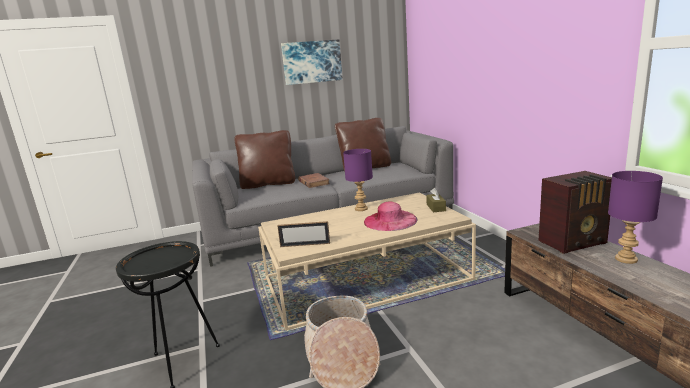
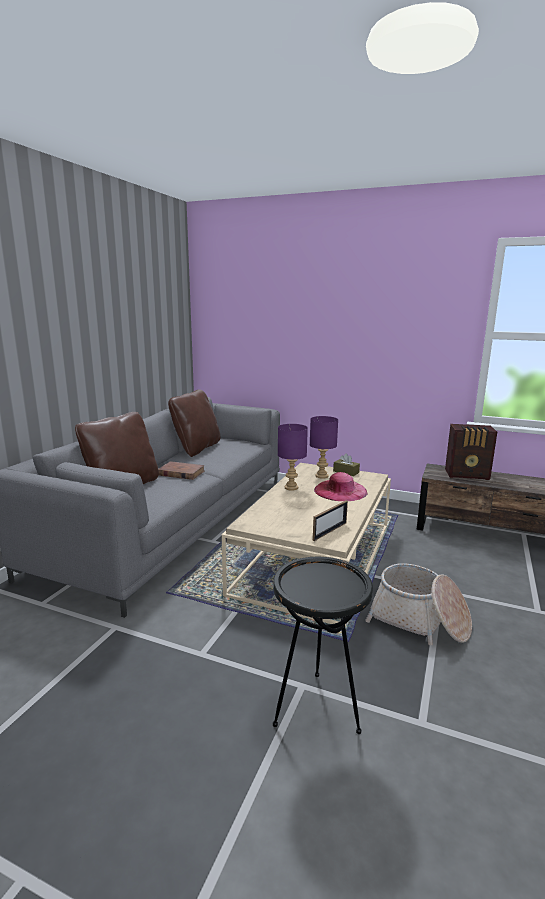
camera: 50 degrees left, 0 degrees up
(312, 62) = (119, 321): picture -> none
(574, 242) = (468, 475): radio -> radio turned 75 degrees clockwise
(626, 259) = (505, 477): purple table lamp -> purple table lamp (321, 476)

